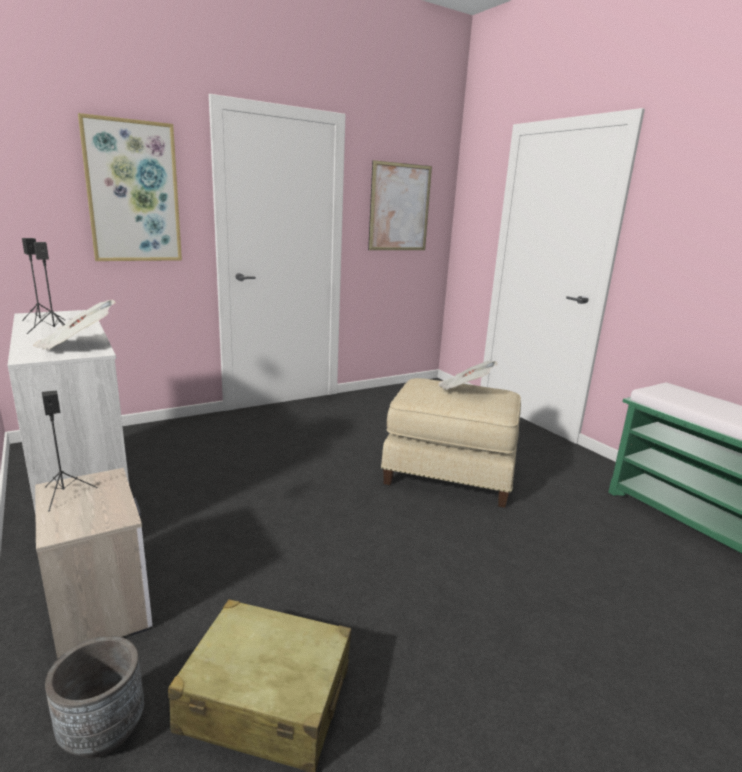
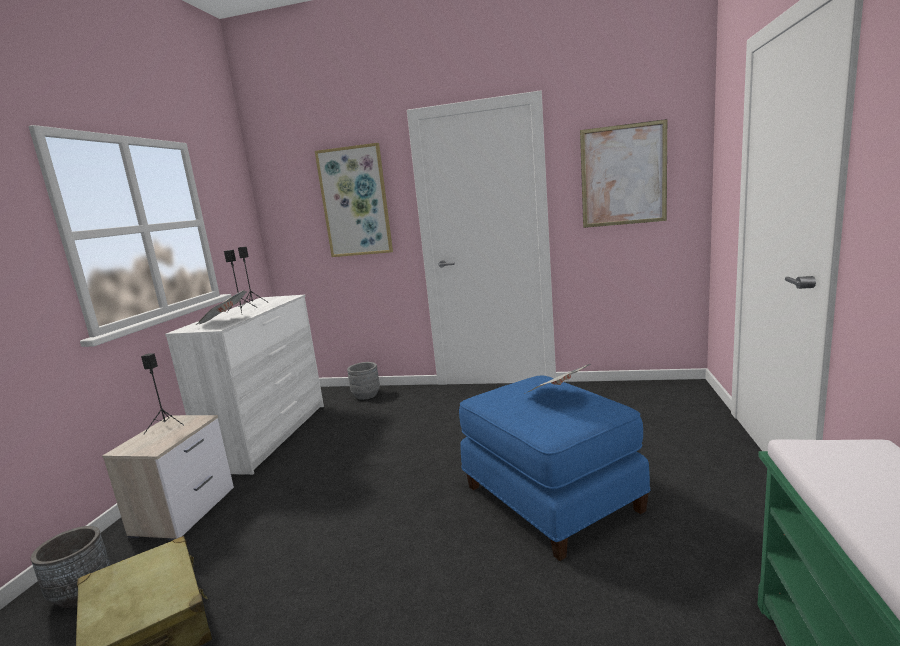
camera: 45 degrees right, 5 degrees down
(151, 434) = (366, 395): none -> grey planter
(449, 475) = (549, 499): beige ottoman -> blue ottoman

